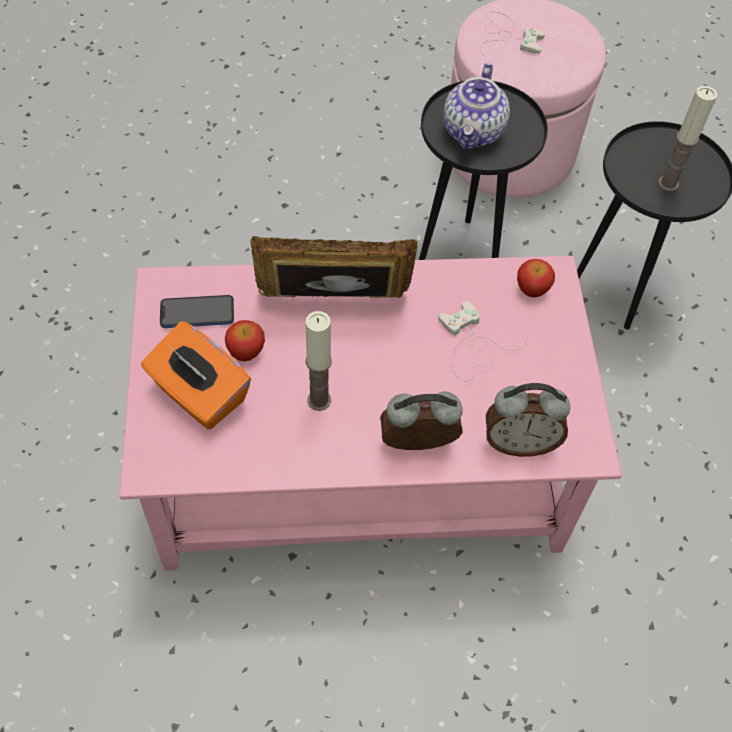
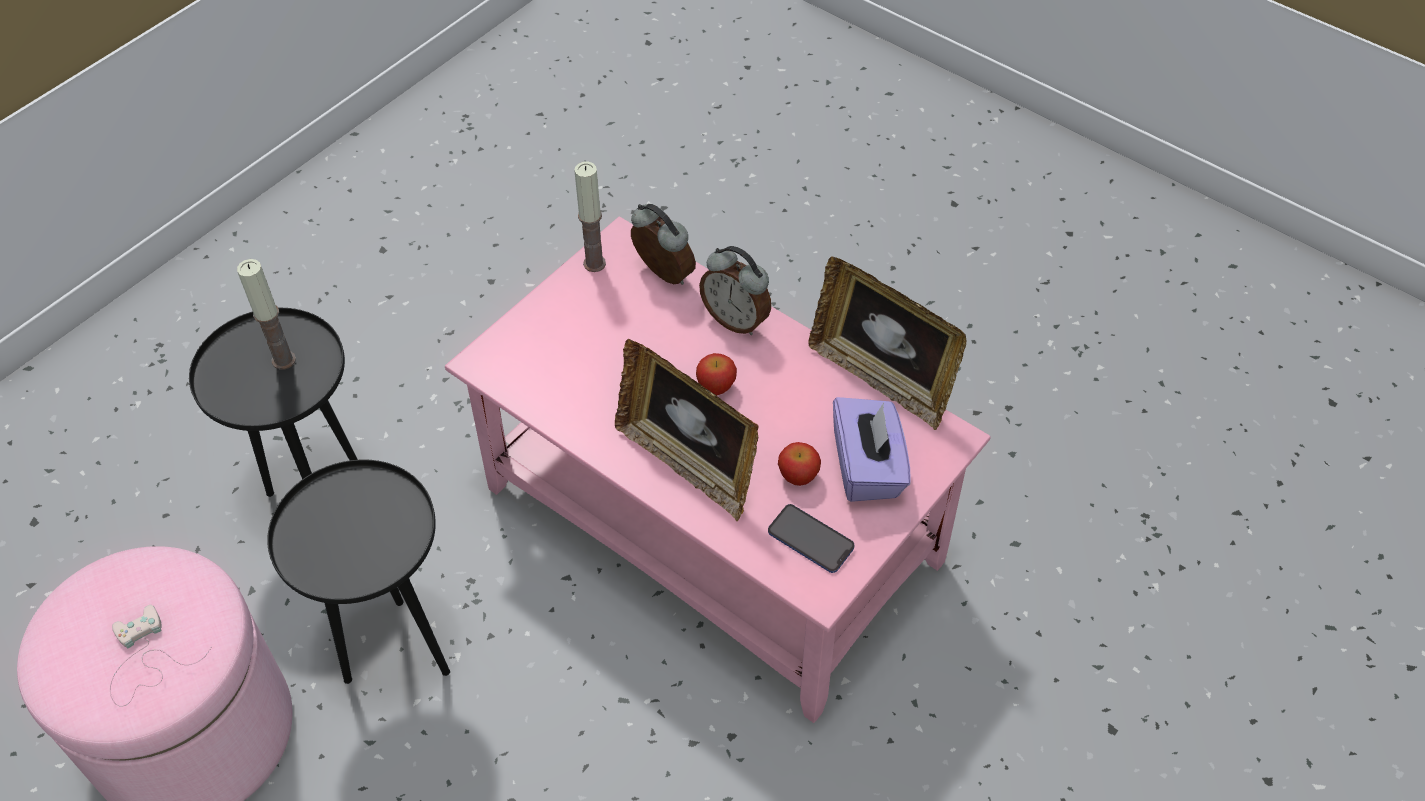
camera: 135 degrees left, 5 degrees down
(199, 394) = (867, 467): orange tissue box -> purple tissue box
(251, 481) = (881, 378): none -> picture frame
(319, 400) = (776, 398): candle -> candle (594, 263)
(472, 345) = (614, 356): white game controller -> none
(474, 132) = (368, 532): teapot -> none
(532, 289) = (514, 363): apple -> apple (716, 386)

